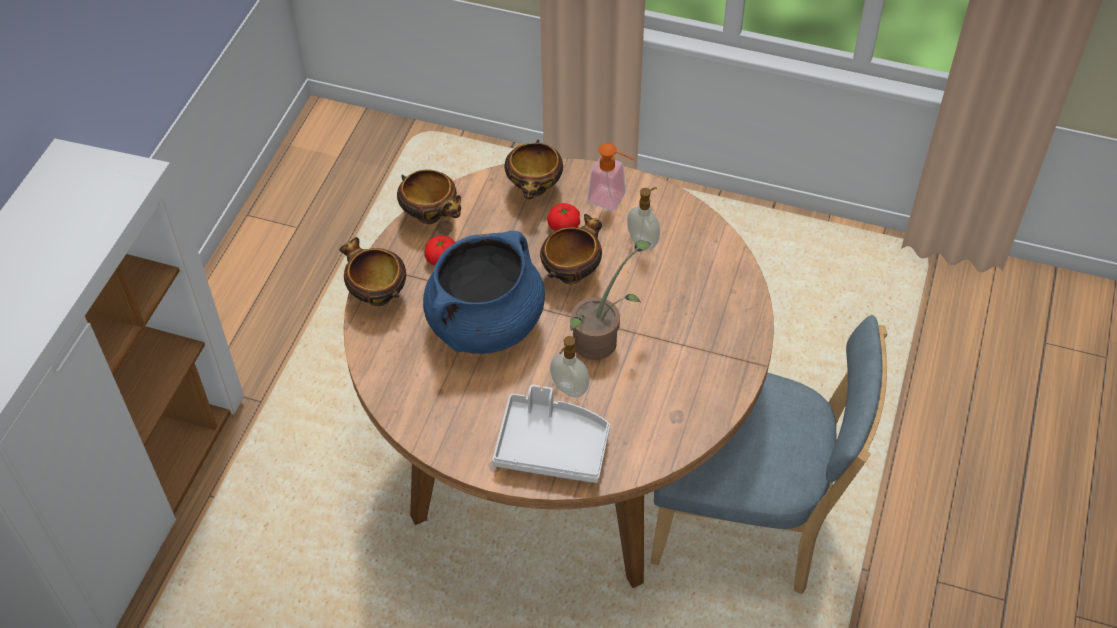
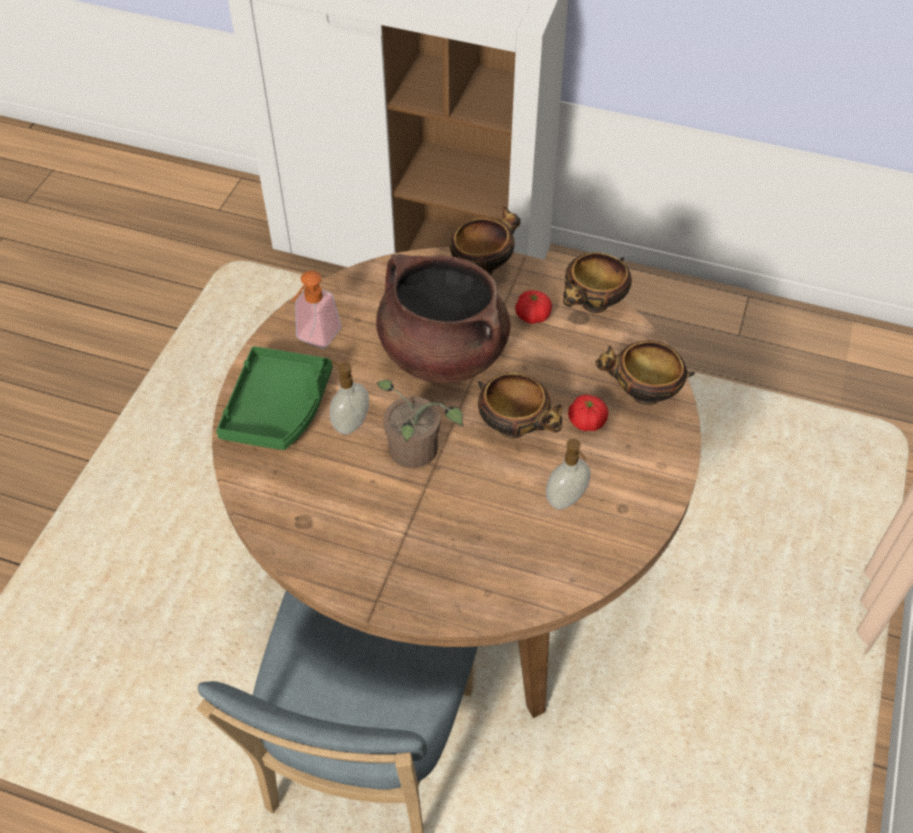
camera: 90 degrees right, 0 degrees up
(485, 324) = (442, 353): blue cooking pot -> brown cooking pot
(552, 446) = (278, 408): grey tray -> green tray
(612, 200) = (633, 470): soap dispenser -> soap dispenser (315, 339)

